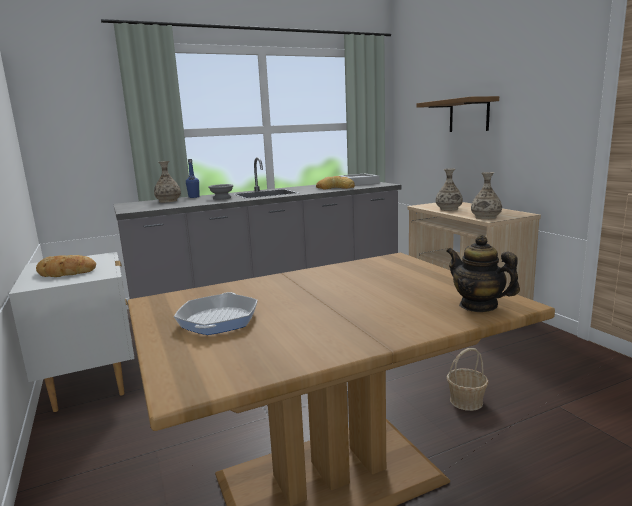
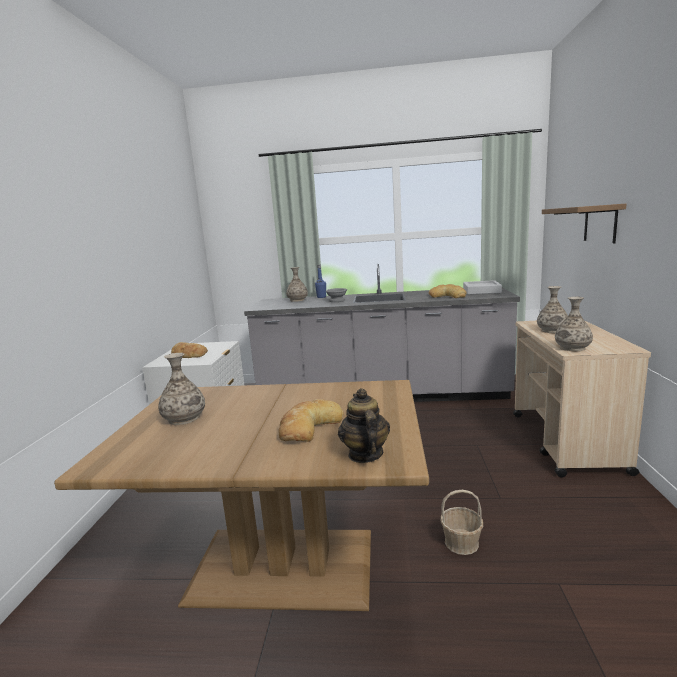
camera: 30 degrees right, 0 degrees up
(218, 320) = (184, 418): frying pan -> vase
(383, 298) = (308, 427): none -> bread

